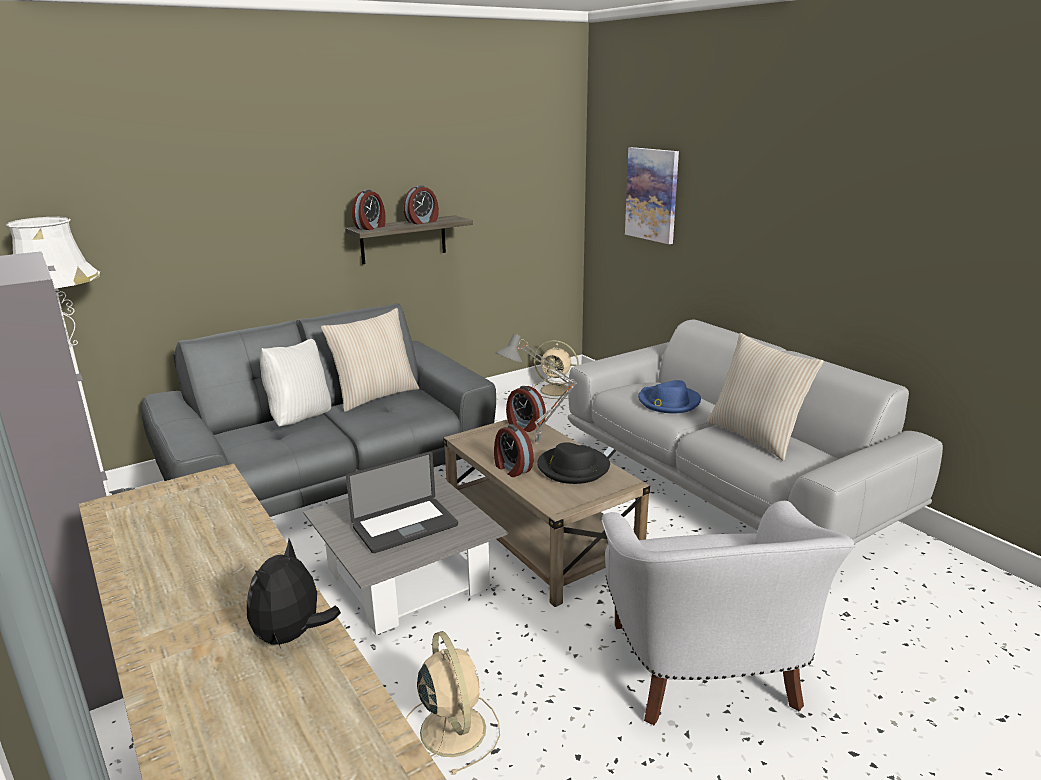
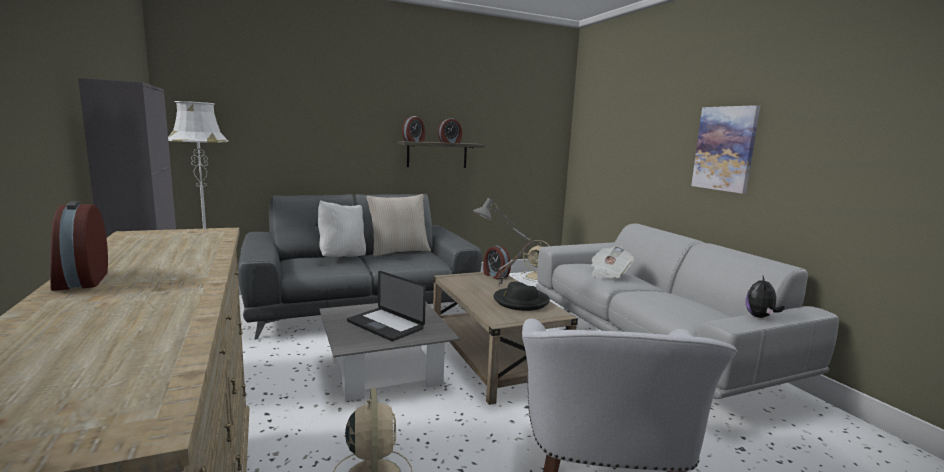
camera: 10 degrees right, 10 degrees down
(292, 636) = (175, 300): plush toy -> plush toy (760, 317)
(405, 527) = (385, 325): laptop -> laptop turned 60 degrees clockwise
(512, 468) = (474, 296): alarm clock -> alarm clock (80, 281)
(652, 194) = (614, 137): picture -> picture (725, 148)
(668, 402) = (608, 273): blue hat -> newspaper
(755, 437) = (673, 299): beige pillow -> none

